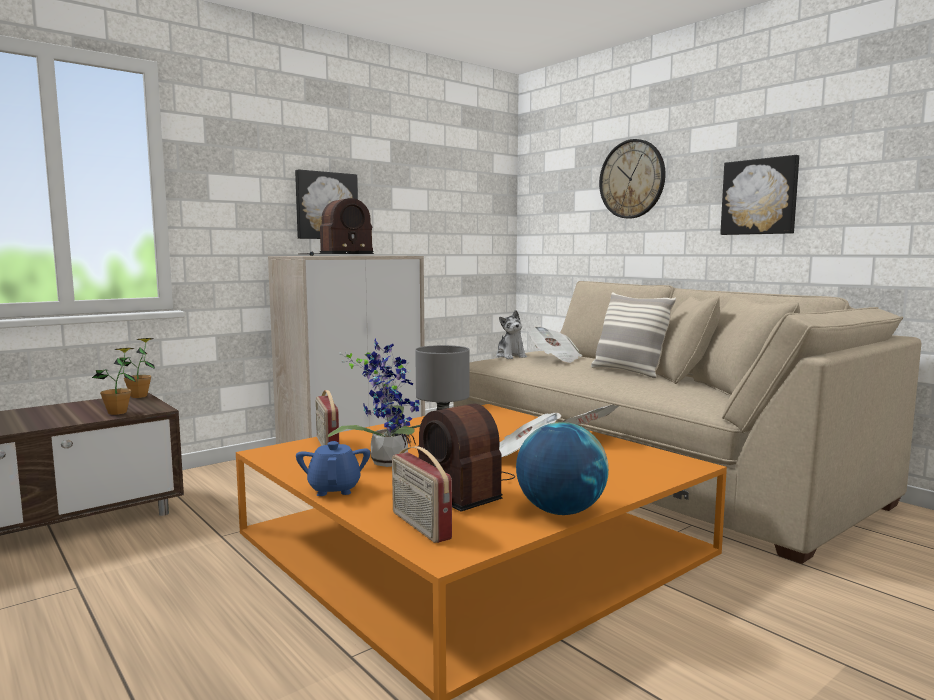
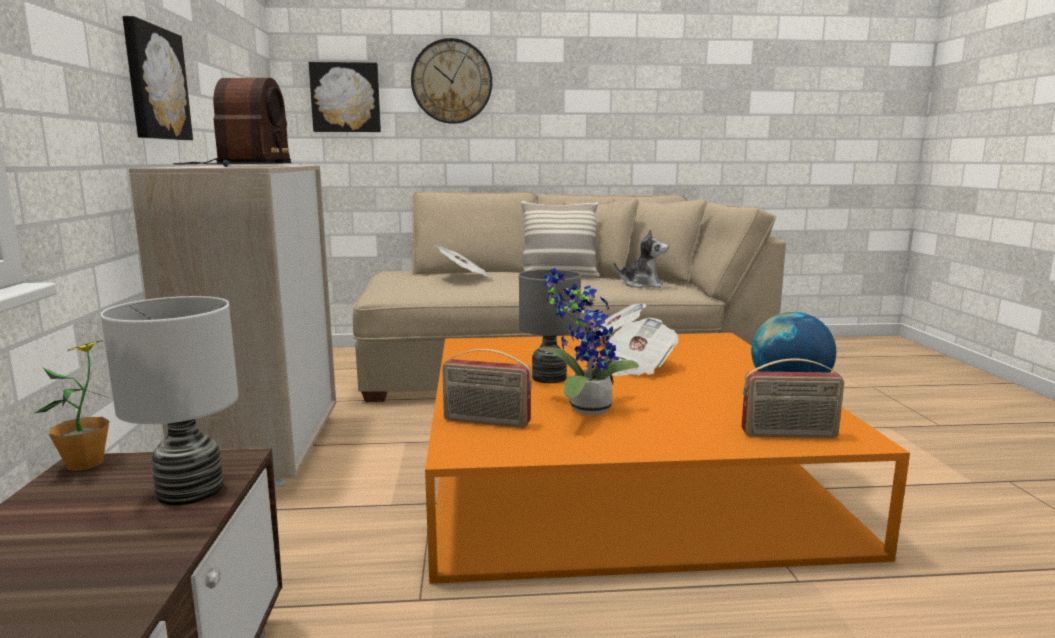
camera: 55 degrees left, 5 degrees up
(117, 412) = (189, 491): potted plant -> grey table lamp
(334, 489) = (651, 445): blue teapot -> none
(464, 489) = (706, 401): radio -> none
(511, 356) = (398, 284): plush toy -> plush toy (642, 285)
(760, 197) = (589, 110): picture -> picture (346, 98)

